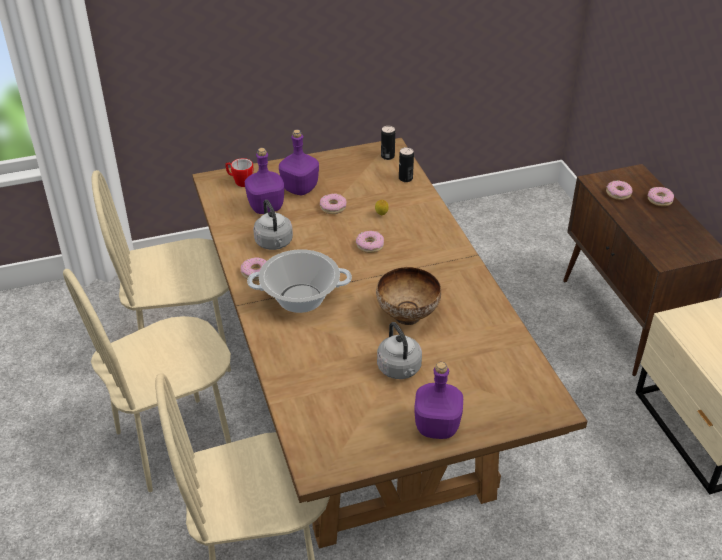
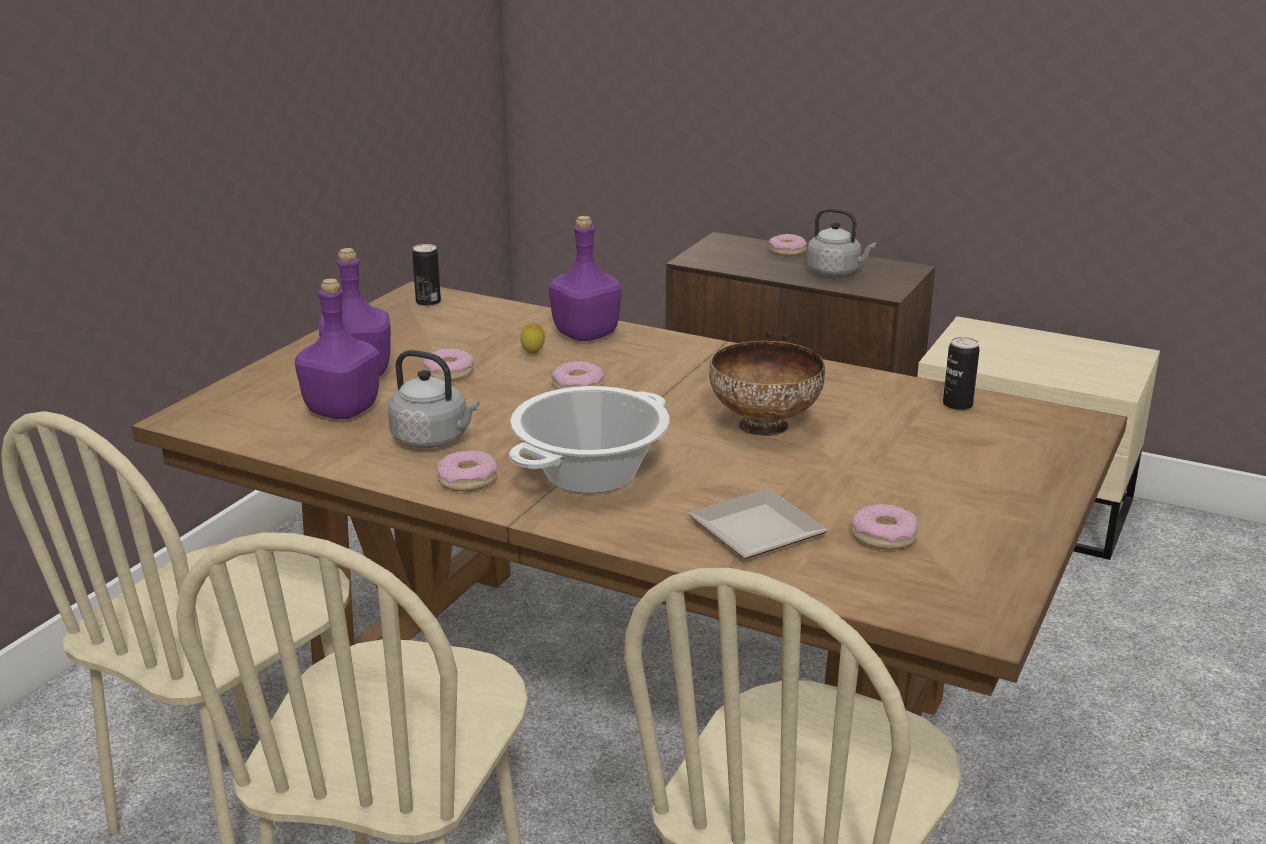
camera: 45 degrees left, 15 degrees down
(240, 181) = (241, 402): mug -> none
(312, 366) = (751, 529): none -> plate
(400, 369) = (862, 475): grey kettle -> grey kettle (836, 272)
(405, 178) = (496, 312): can -> can (957, 405)
(436, 426) = (1011, 501): purple bottle -> purple bottle (585, 334)
(618, 193) = (737, 261): donut -> donut (884, 536)

